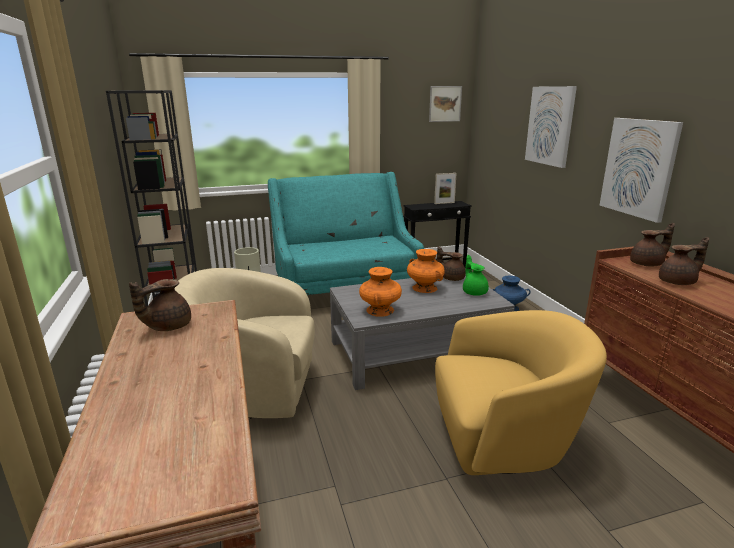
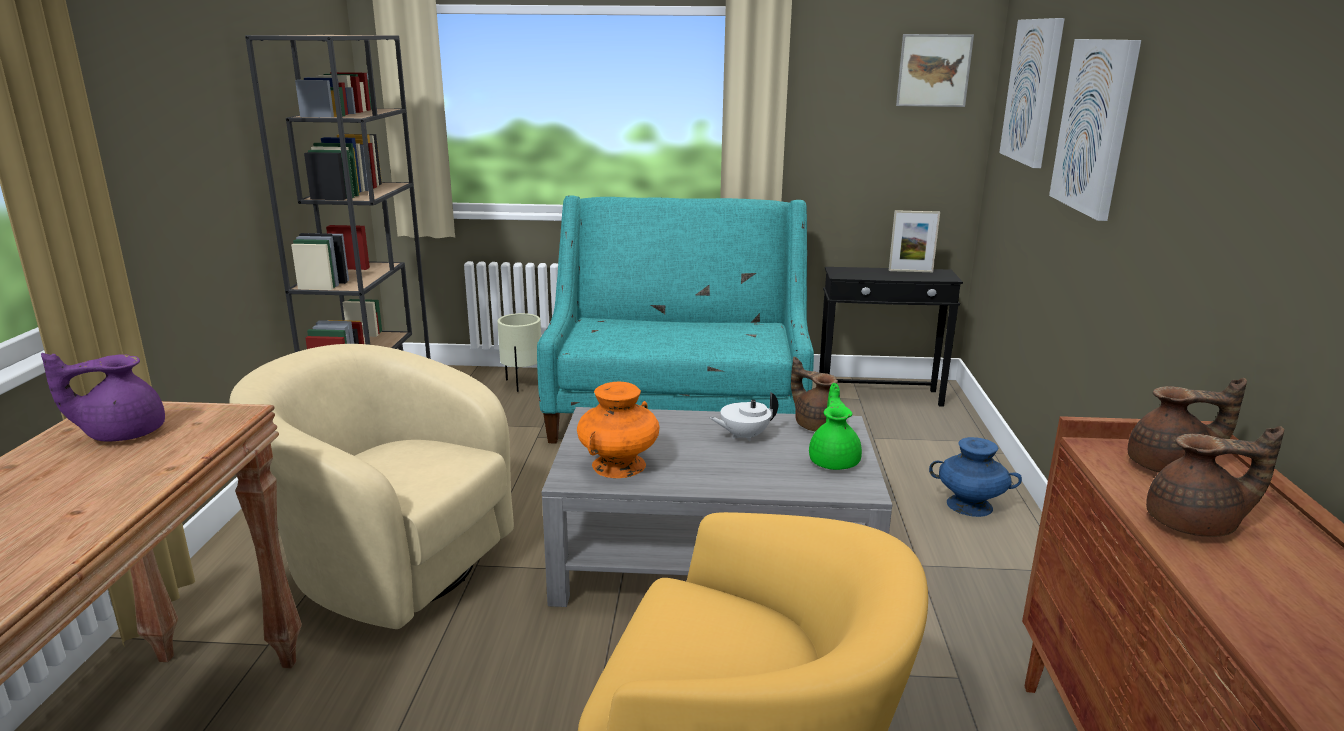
camera: 20 degrees right, 0 degrees up
(167, 326) = (122, 433): brown teapot -> purple teapot
(424, 288) = (743, 436): orange vase -> white teapot
(639, 168) = (1219, 237): picture -> picture (1033, 91)

